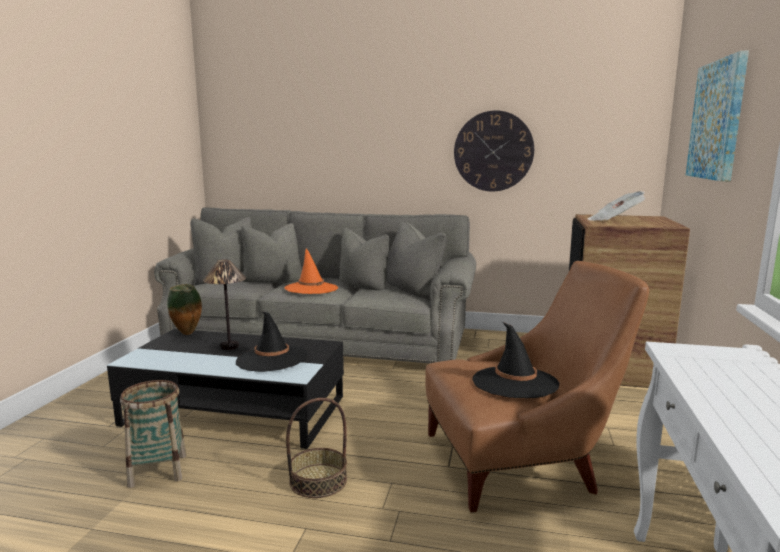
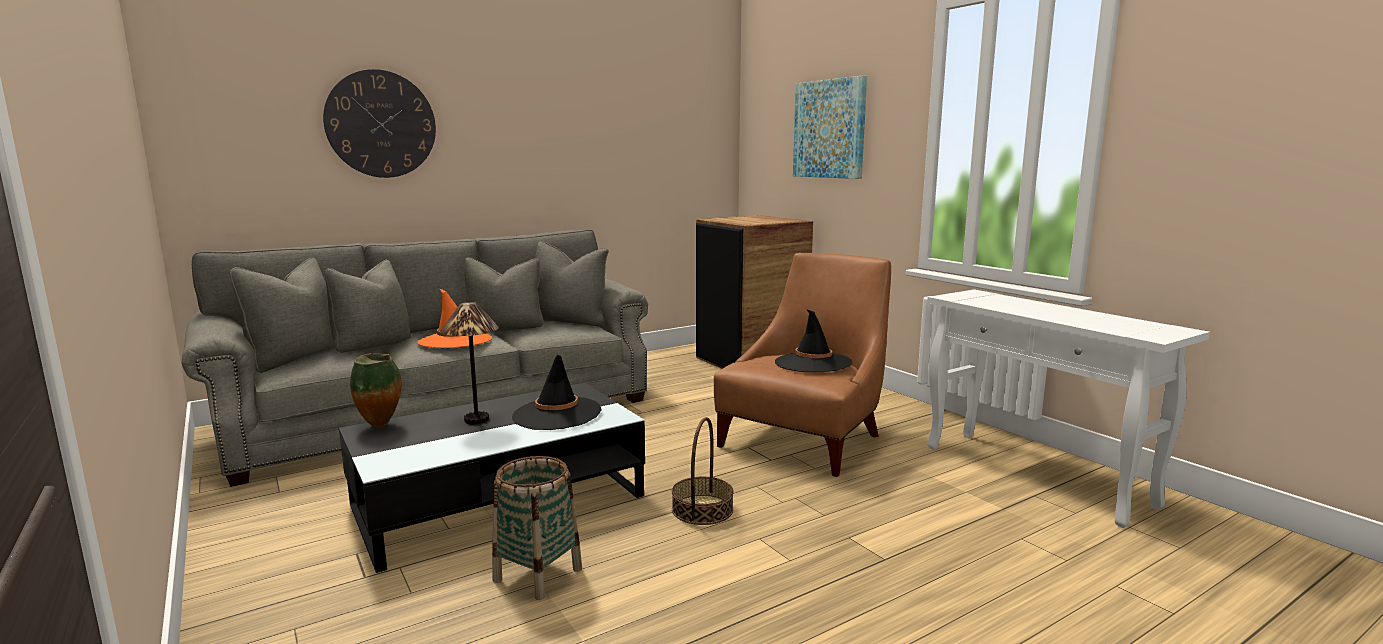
camera: 45 degrees left, 0 degrees up
(493, 151) = (595, 157): wall clock -> wall clock (381, 124)
(614, 220) = (747, 220): newspaper -> none

